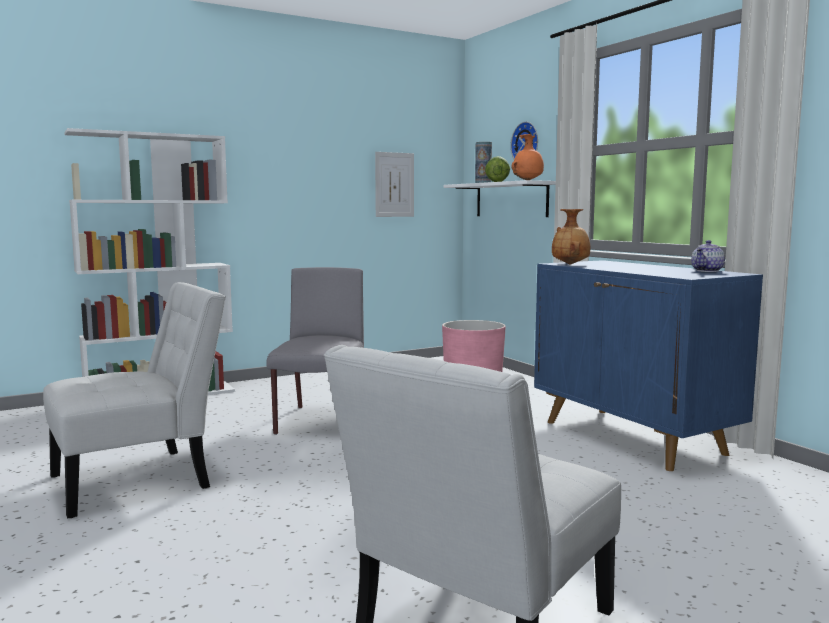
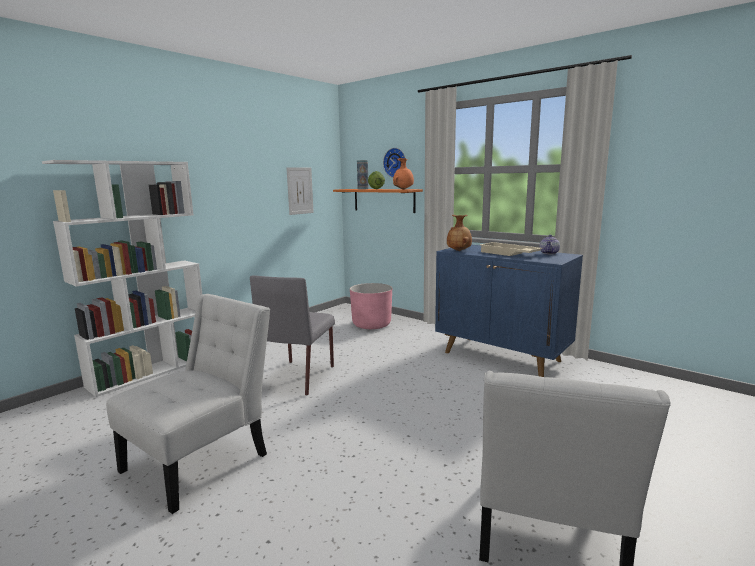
camera: 20 degrees left, 5 degrees up
(320, 422) = (298, 376): grey chair -> grey chair turned 150 degrees counterclockwise
(511, 200) = (383, 200): white shelf -> orange shelf
(639, 269) = (508, 254): none -> beige tray

